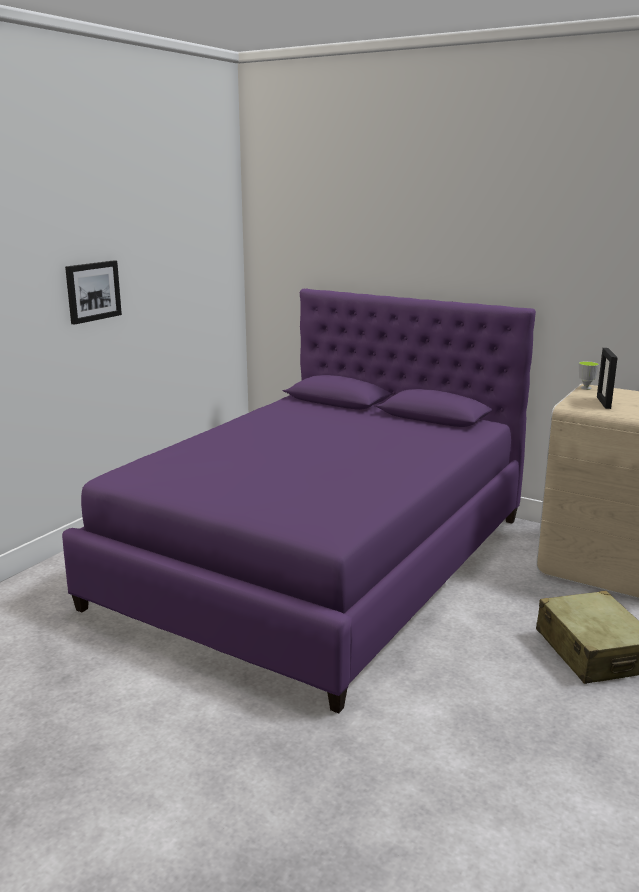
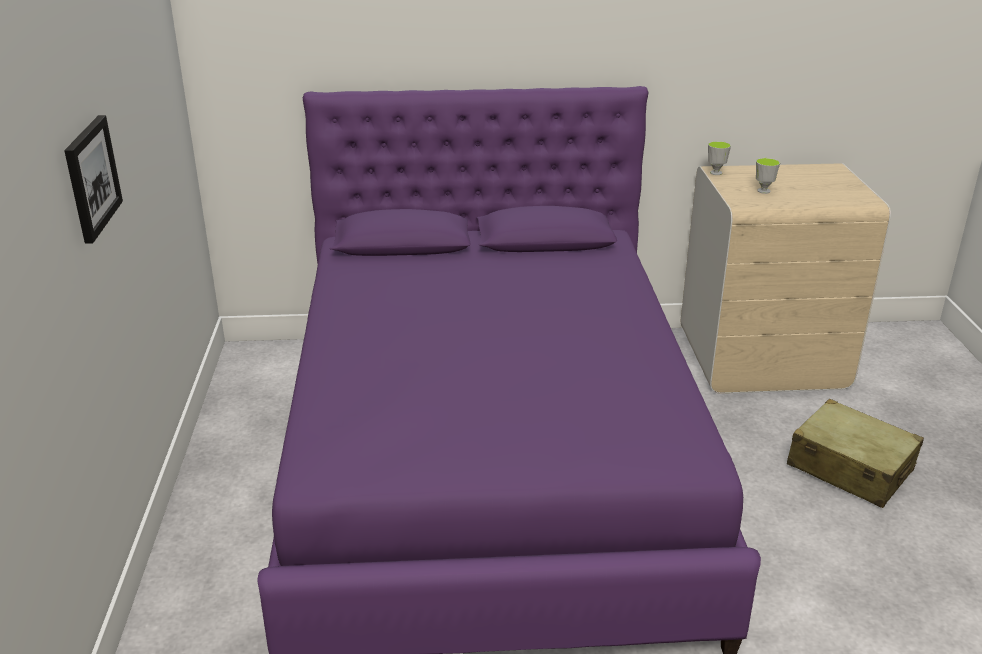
camera: 35 degrees left, 10 degrees up
(604, 402) = (763, 191): picture frame -> cup

